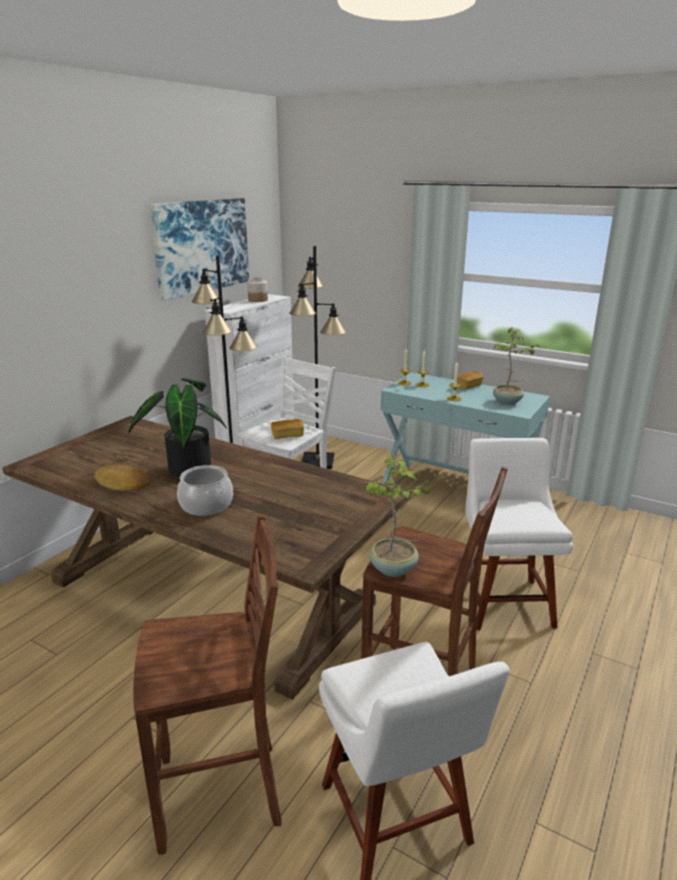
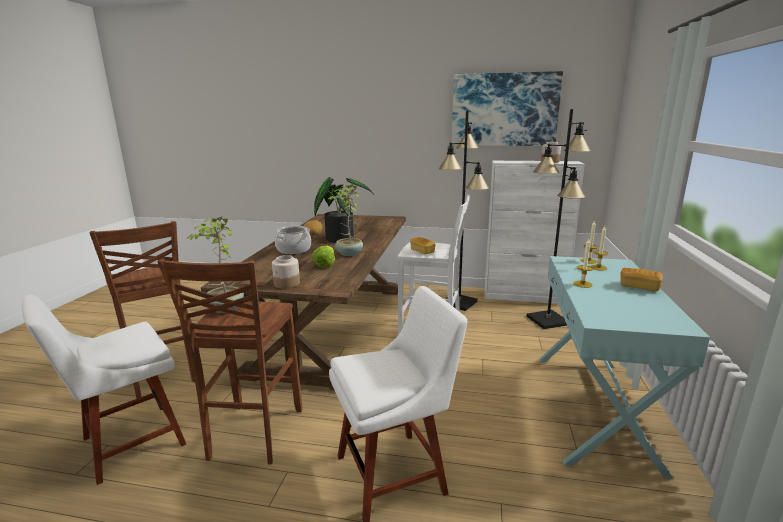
camera: 70 degrees right, 5 degrees down
(293, 490) = (325, 264): none -> lettuce
(348, 520) = (287, 284): none -> jar
(507, 402) = (623, 311): potted plant -> potted plant (348, 254)

